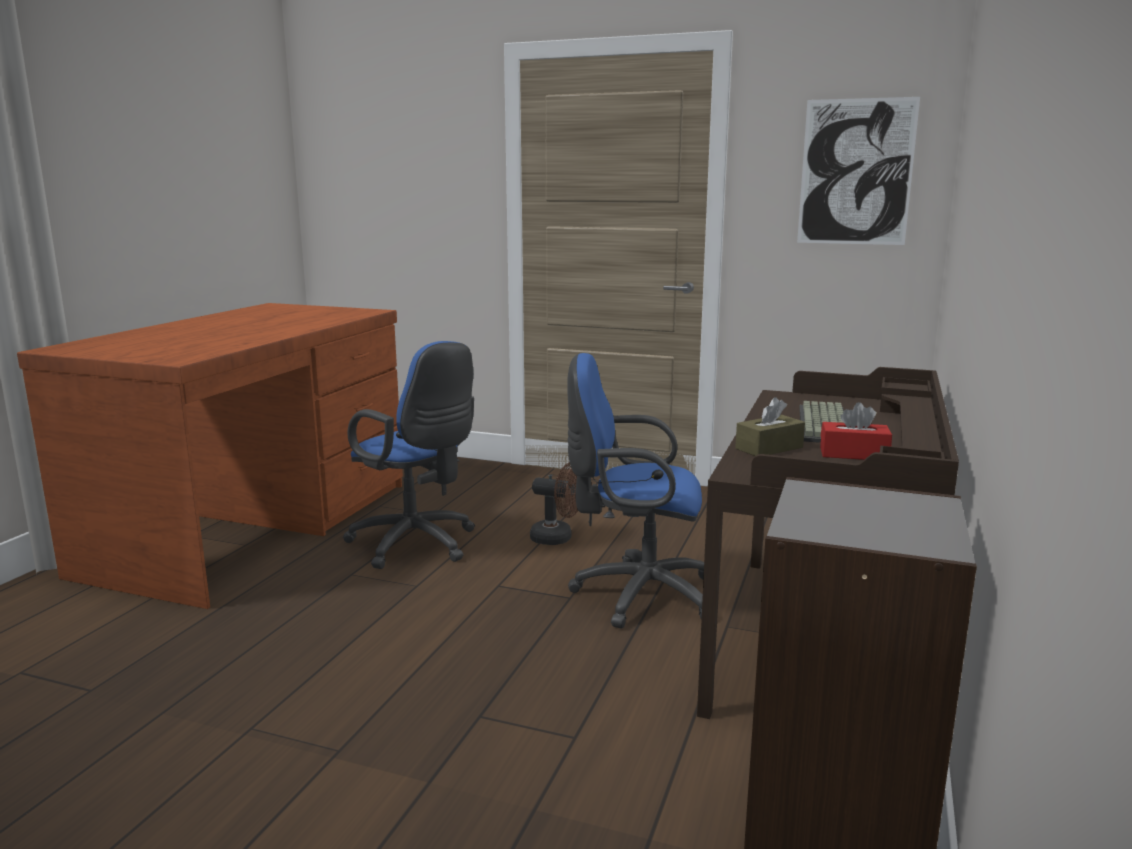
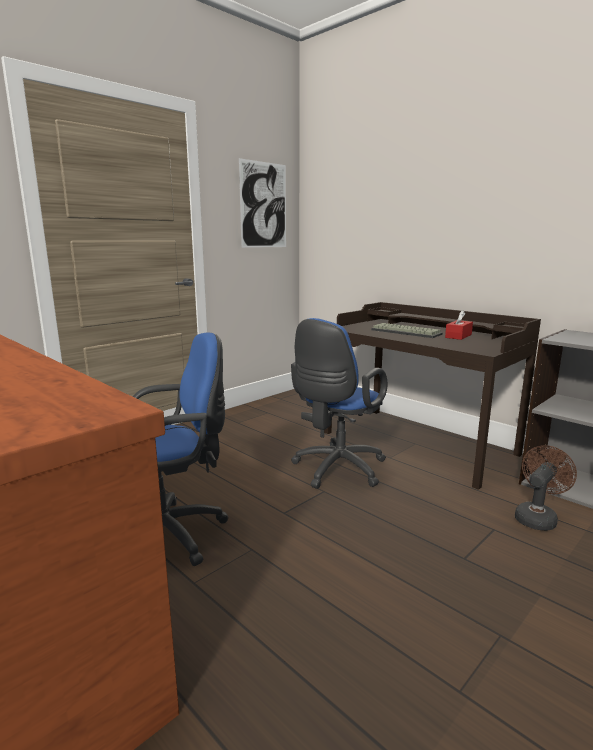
camera: 65 degrees left, 0 degrees up
(558, 538) = (230, 474): brown fan -> brown fan (537, 517)
(769, 448) = (442, 343): brown tissue box -> none

